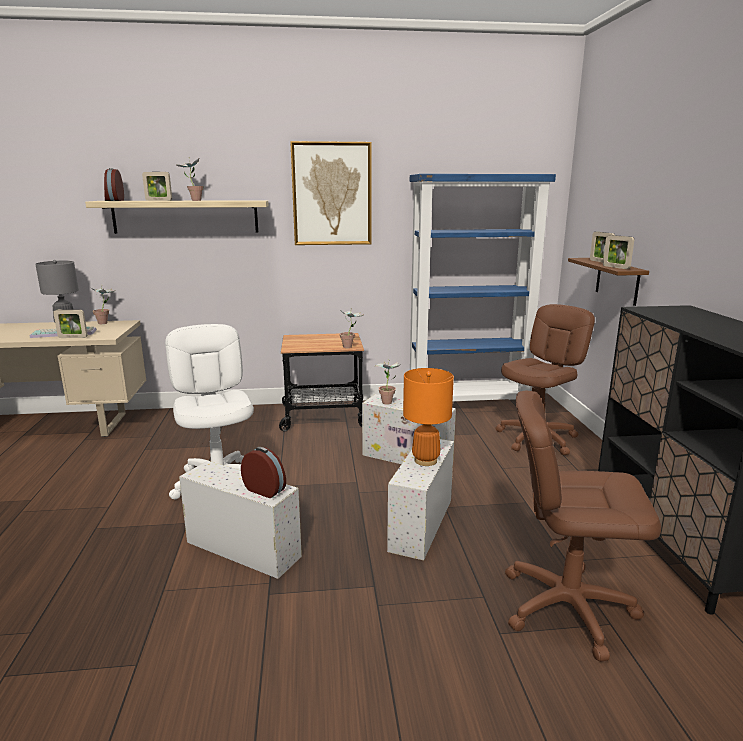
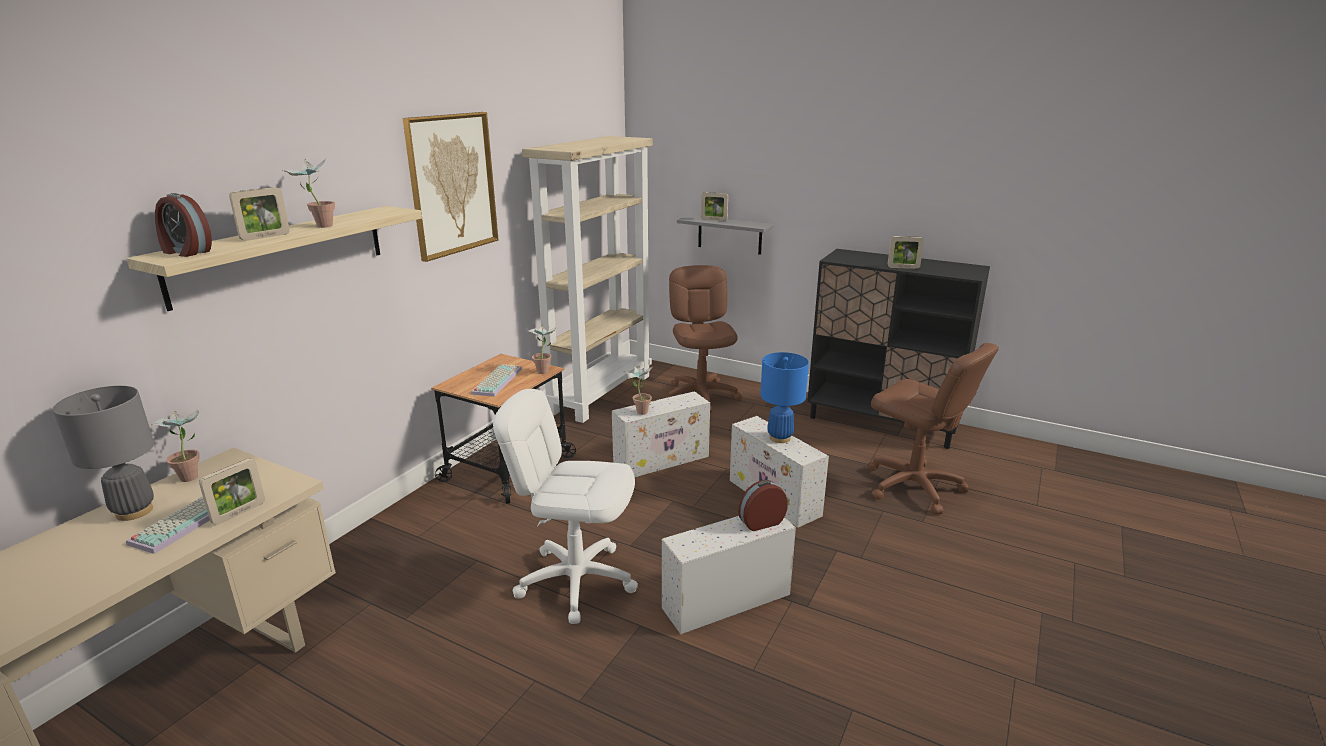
camera: 55 degrees left, 5 degrees up
(315, 342) = (496, 380): none -> keyboard
(425, 460) = (779, 438): orange table lamp -> blue table lamp
(468, 405) = (600, 393): blue bookcase -> beige bookcase
(566, 607) = (913, 487): brown office chair -> brown office chair turned 90 degrees counterclockwise
(616, 267) = (747, 224): picture frame -> picture frame (903, 267)
(617, 281) = (729, 235): brown shelf -> grey shelf

